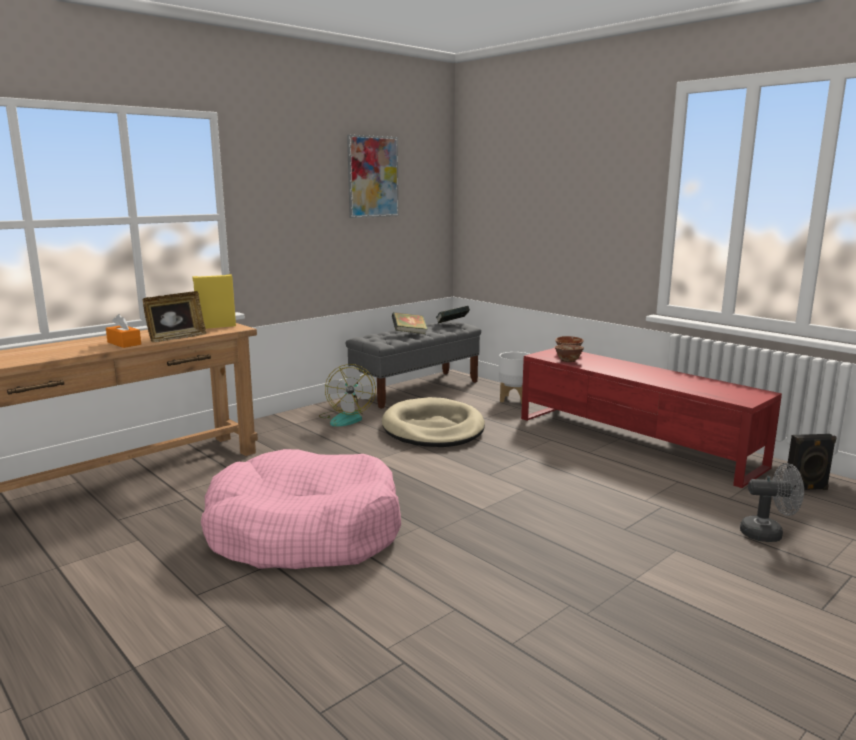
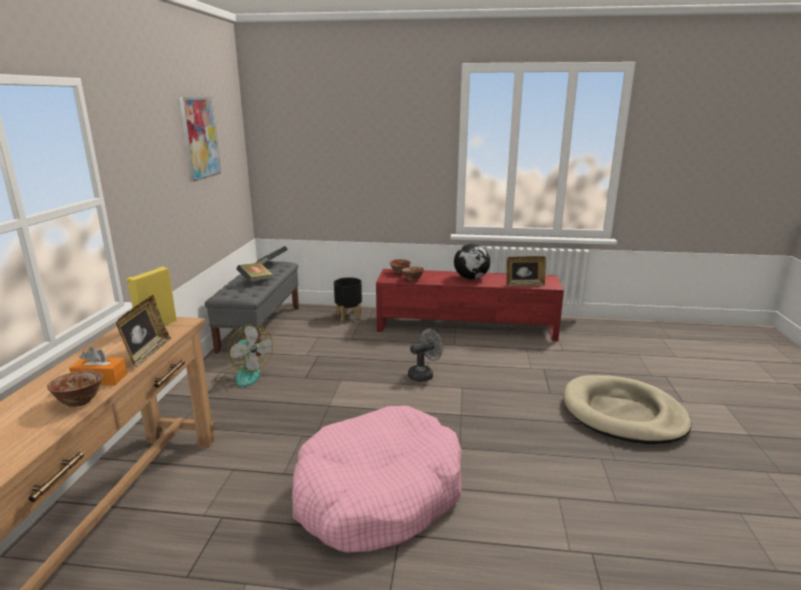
camera: 40 degrees left, 5 degrees up
(91, 350) = (79, 401): none -> bowl
(433, 428) = (329, 360): beige dog bed -> beige dog bed (623, 414)
(514, 399) = (348, 316): white planter -> black planter
(644, 373) = (471, 278): none -> globe
(704, 392) = (524, 284): none -> picture frame
(768, 534) = (607, 366): grey fan -> grey fan (424, 375)
(806, 489) = (582, 330): black speaker -> none

